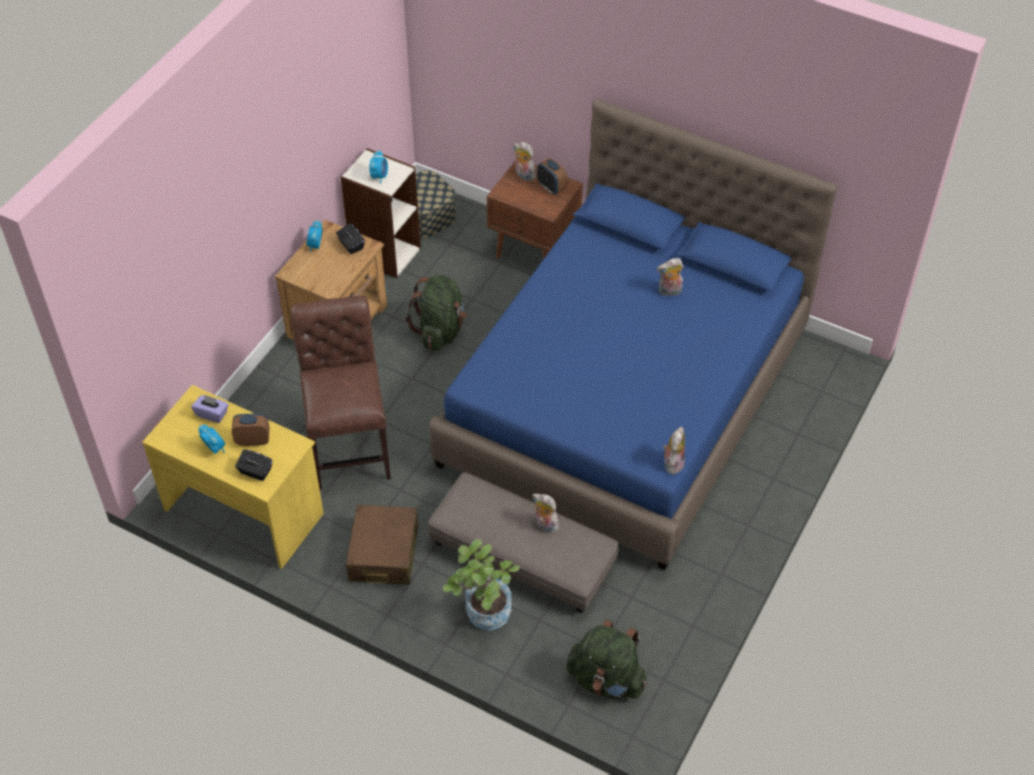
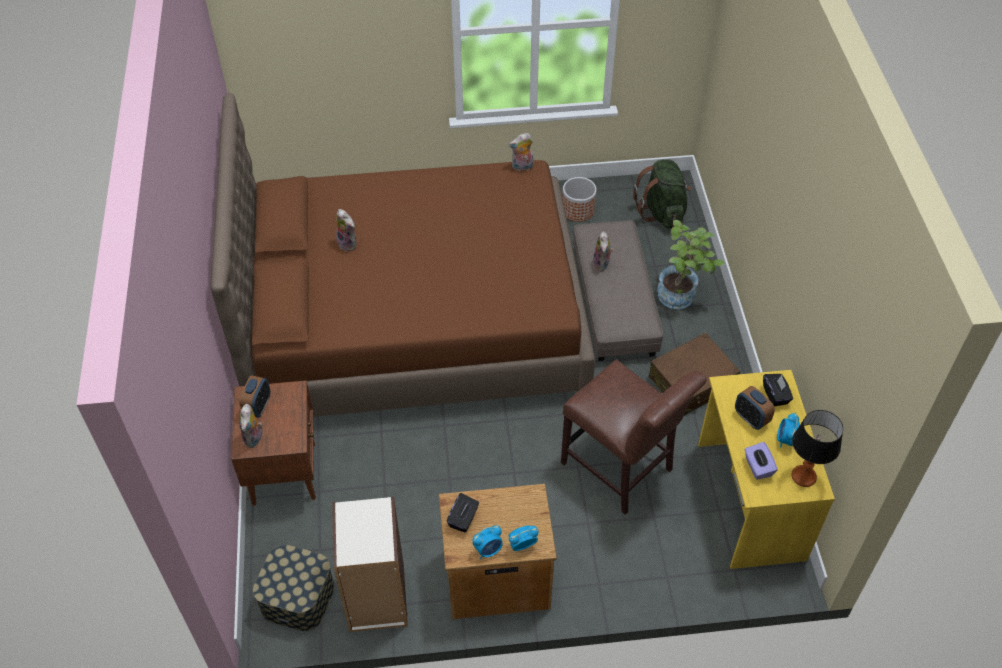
camera: 125 degrees left, 0 degrees up
(176, 436) = (803, 476): none -> table lamp
(350, 445) = (621, 470): brown chair -> brown chair turned 90 degrees counterclockwise
(379, 176) = (370, 524): alarm clock -> alarm clock (522, 545)
(440, 330) = (442, 486): green backpack -> none
(625, 397) = (414, 318): blue bed -> brown bed
(667, 604) = (578, 210): none -> planter

